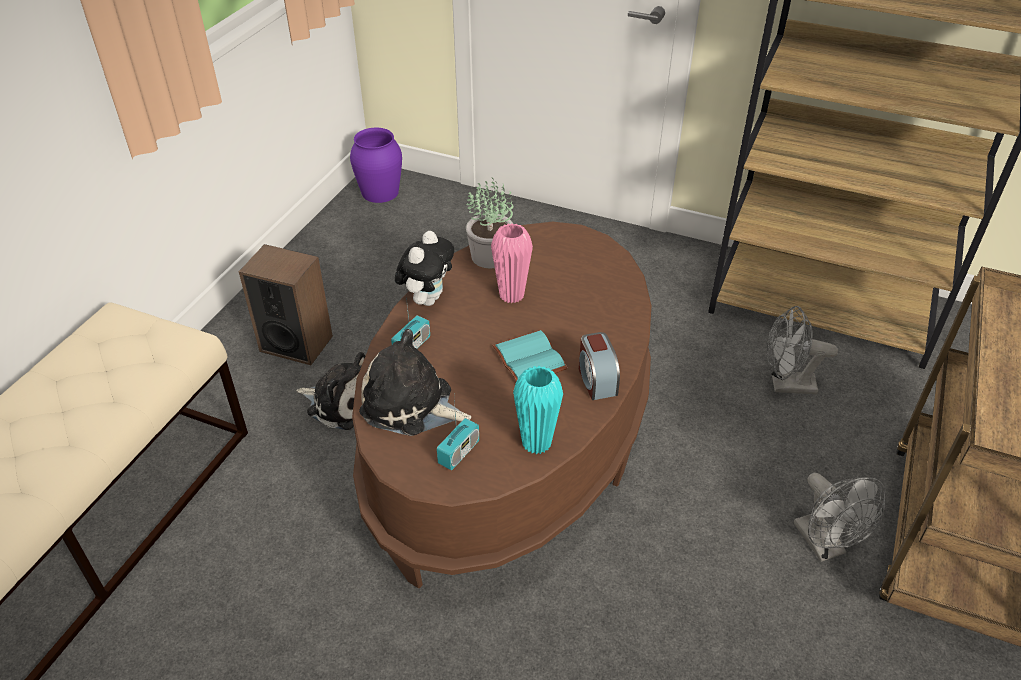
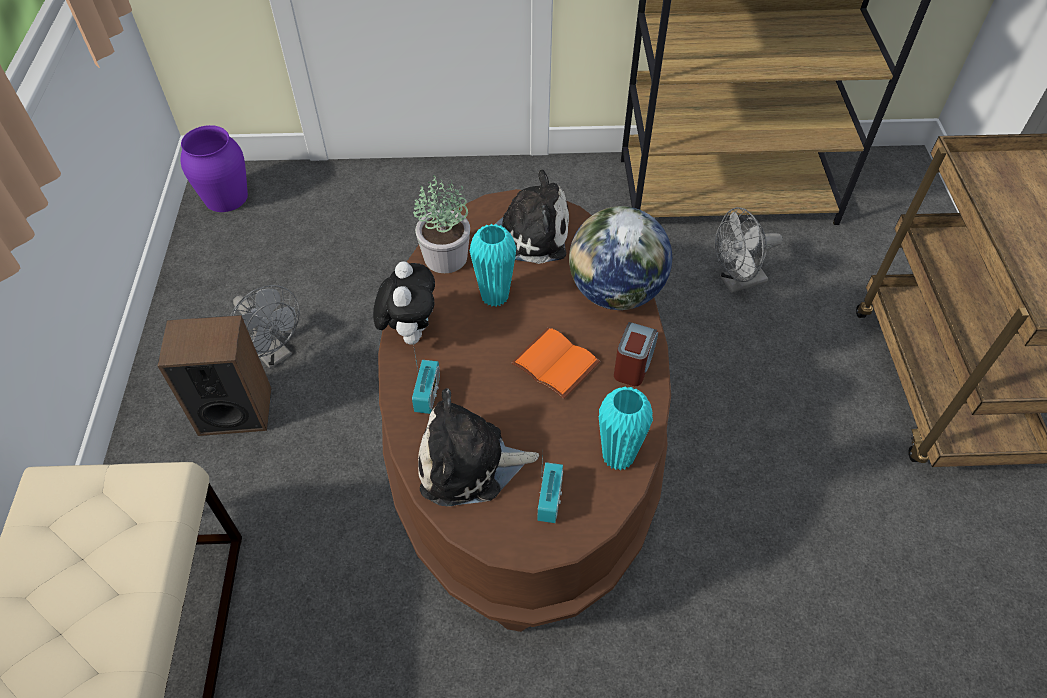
camera: 25 degrees left, 10 degrees up
(340, 401) = (324, 460): plush toy -> plush toy (529, 235)
(511, 295) = (494, 296): pink vase -> turquoise vase
(527, 358) = (553, 364): turquoise book -> orange book
(596, 380) = (633, 364): alarm clock -> alarm clock turned 120 degrees counterclockwise
(616, 323) = (615, 293): none -> globe
(824, 545) = (845, 429): grey fan -> grey fan (274, 354)

